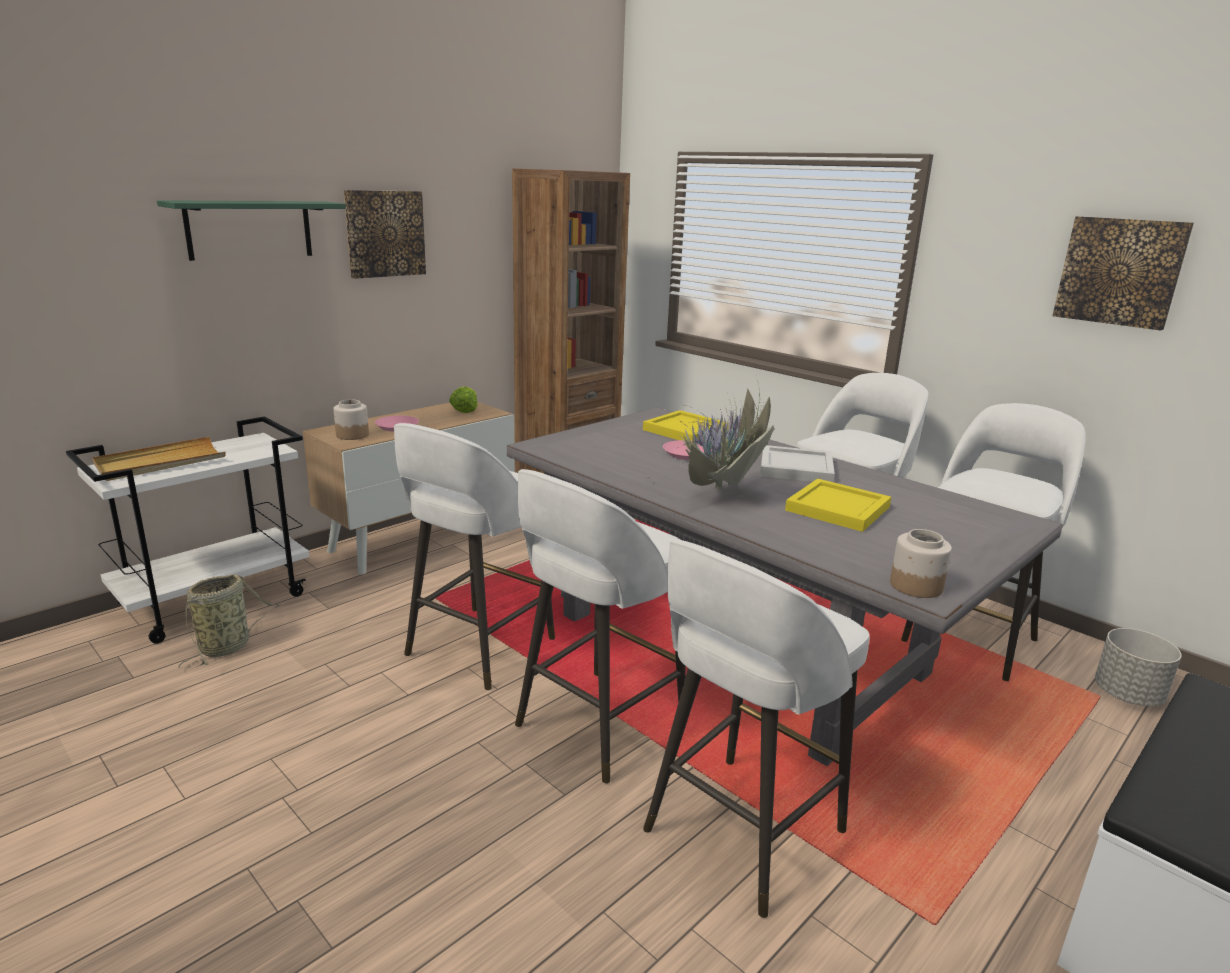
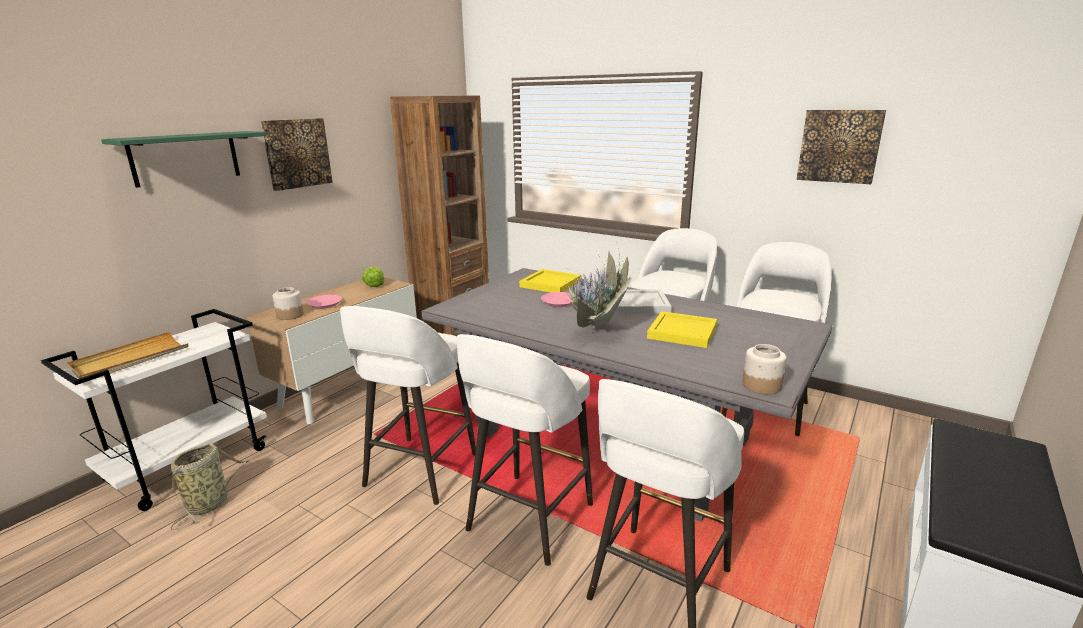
camera: 10 degrees left, 0 degrees up
(1128, 695) = (875, 433): grey planter -> none

